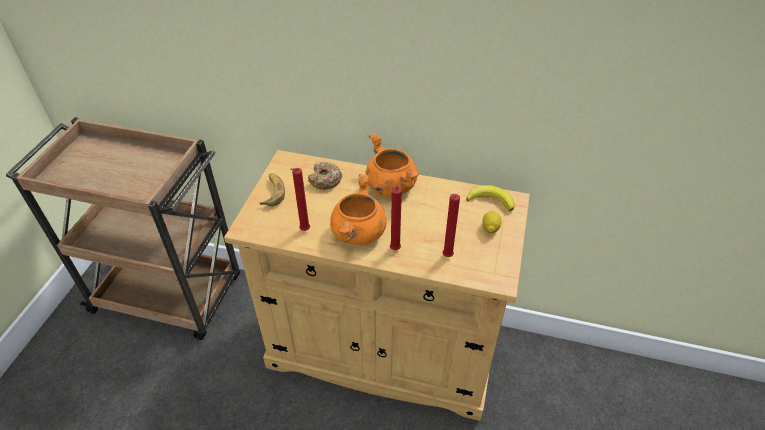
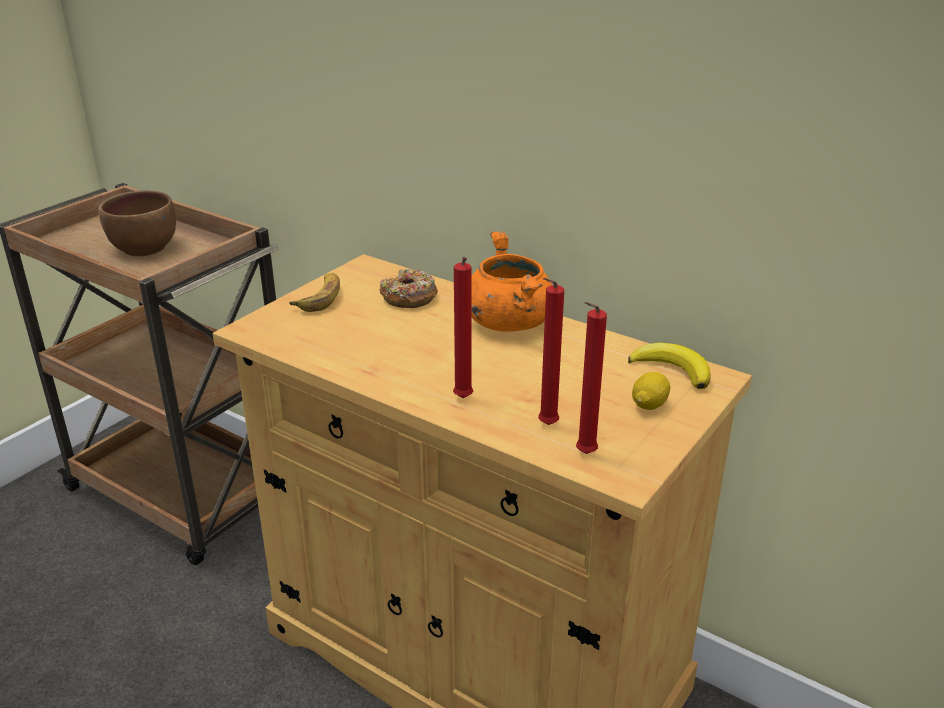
camera: 20 degrees right, 15 degrees down
(123, 169) = (145, 248): none -> brown bowl
(304, 231) = (333, 348): red candle -> red candle (583, 455)
(359, 233) = (417, 367): orange cooking pot -> none

